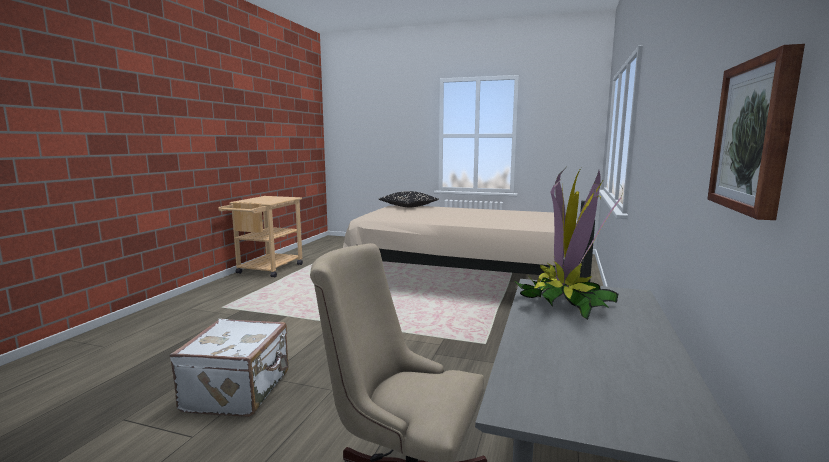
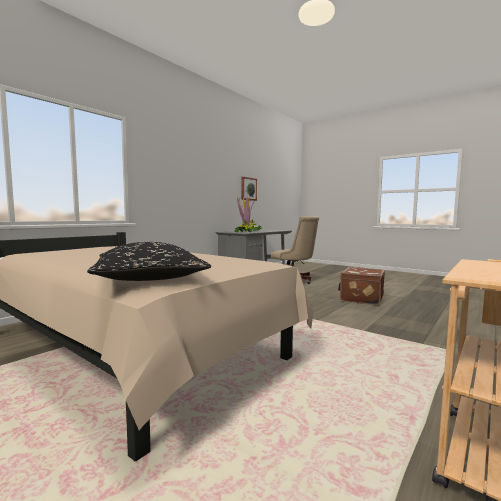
camera: 160 degrees left, 5 degrees down
(239, 391) = (360, 299): white suitcase -> brown suitcase

